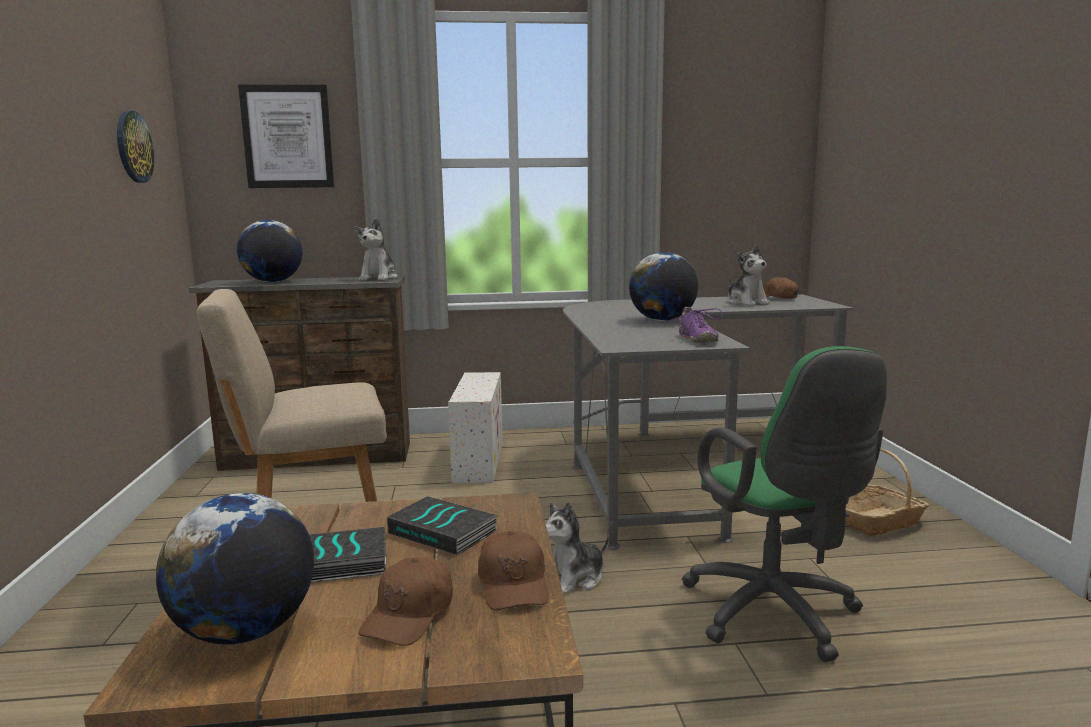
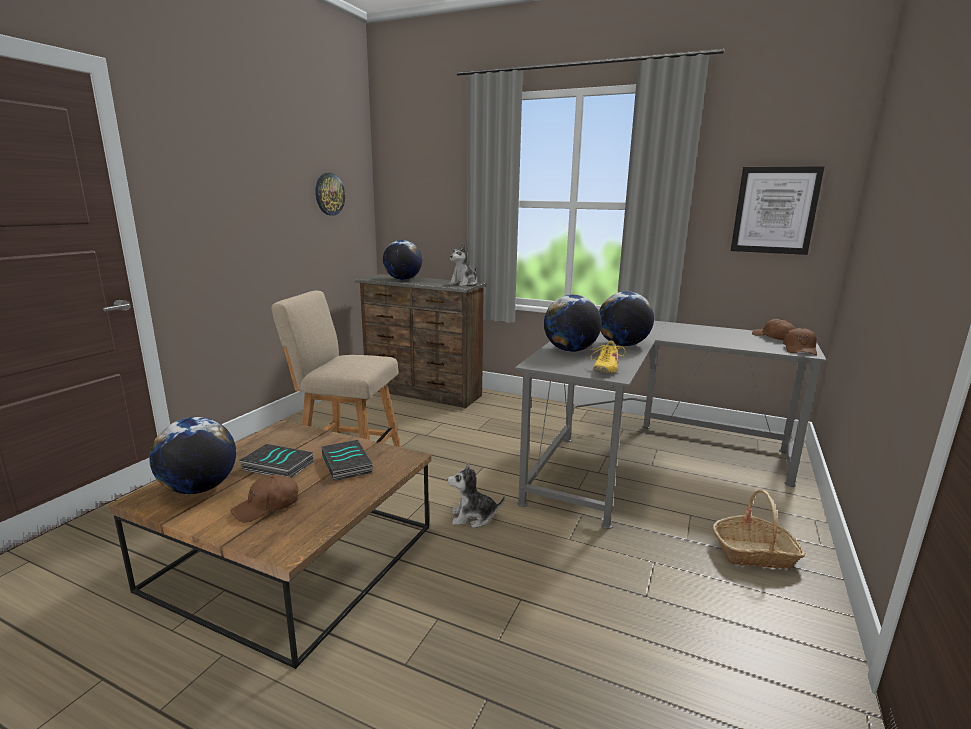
camera: 30 degrees right, 5 degrees up
(287, 137) = (429, 184): picture -> picture (775, 210)
(479, 460) = (509, 418): white storage box -> none
(514, 584) = (333, 508): brown cap -> brown cap (799, 349)
(623, 331) = (570, 350): none -> globe
(697, 339) = (605, 368): purple shoe -> yellow shoe
(746, 303) = (734, 338): plush toy -> none
(775, 616) = (571, 593): green office chair -> none

